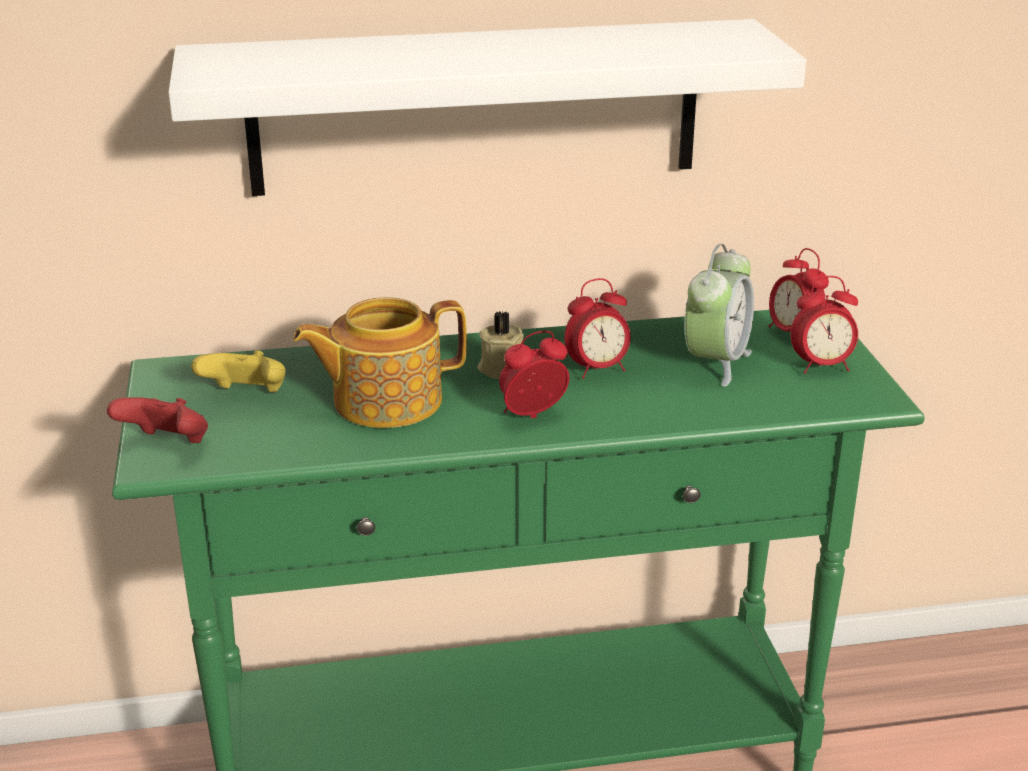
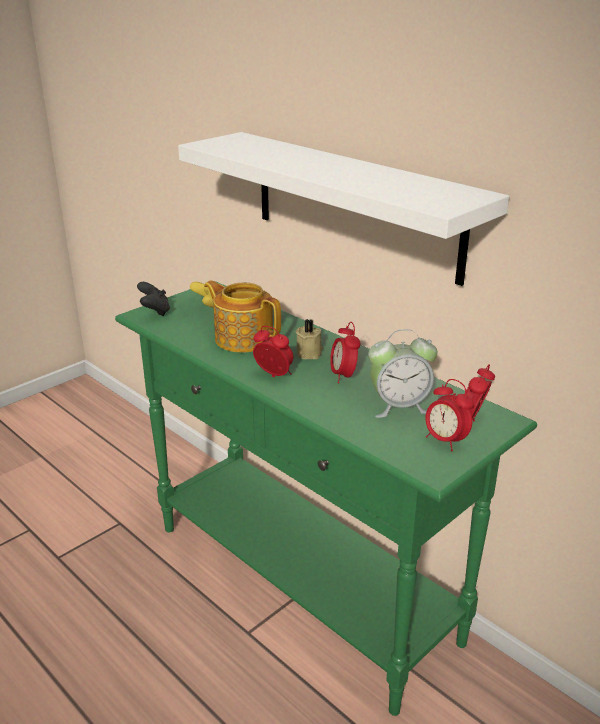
camera: 55 degrees right, 0 degrees up
(167, 445) = (155, 311): red game controller -> black game controller
(597, 369) = (343, 376): alarm clock -> alarm clock turned 45 degrees clockwise

